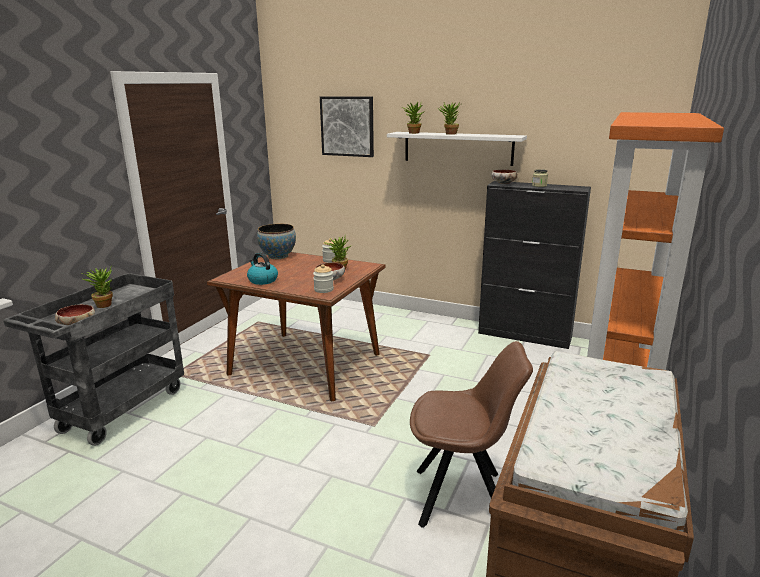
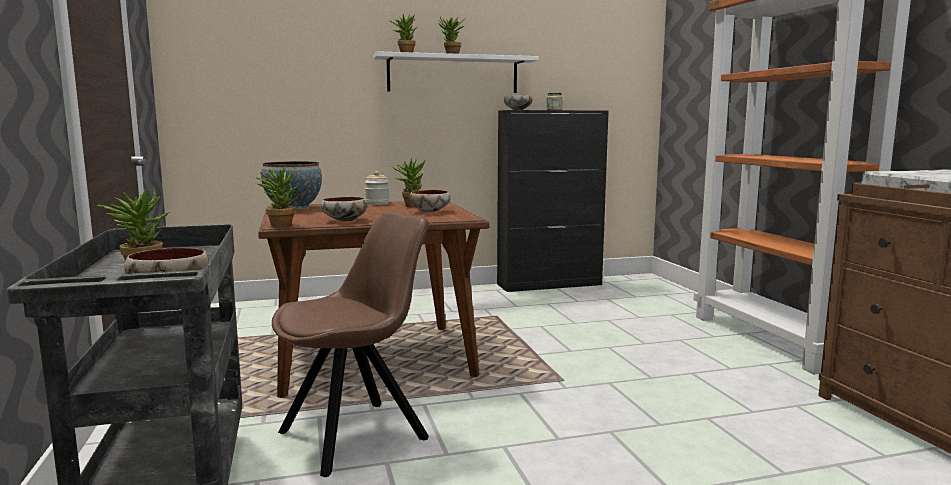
camera: 40 degrees left, 10 degrees down
(225, 277) = (280, 225): none -> potted plant
(262, 280) = (345, 220): kettle -> bowl
(323, 289) = (450, 216): jar -> none
(347, 126) = (300, 47): picture -> none
(461, 498) = (743, 398): brown chair -> brown chair (355, 435)

